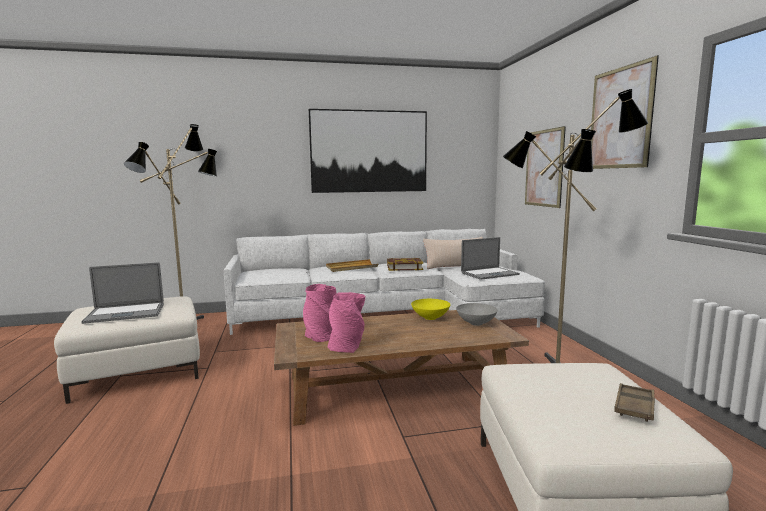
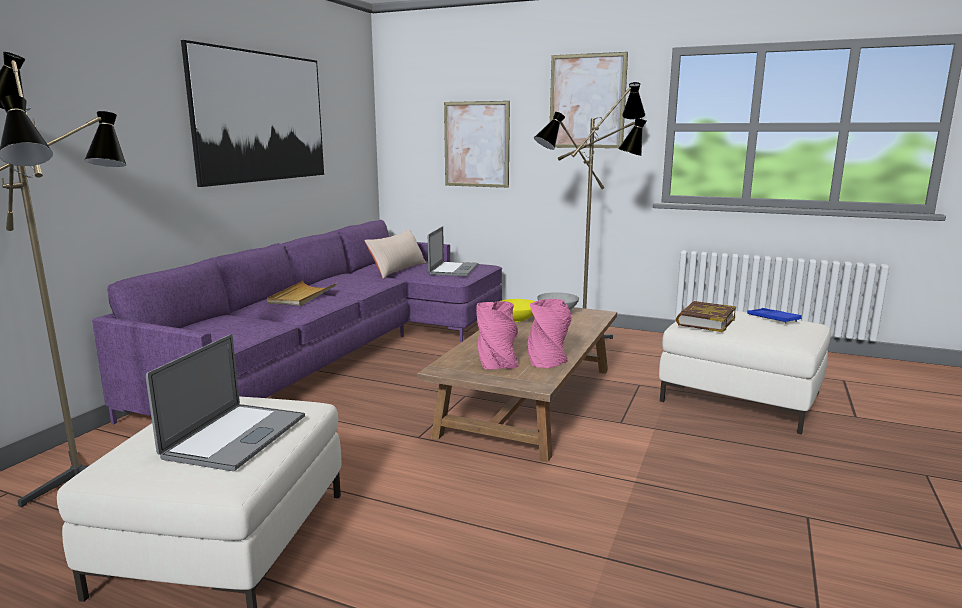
camera: 55 degrees left, 5 degrees up
(390, 314) = (343, 350): white sofa -> purple sofa
(404, 267) = (360, 281): book -> book (705, 321)
(634, 406) = (773, 319): brown tray -> blue tray

